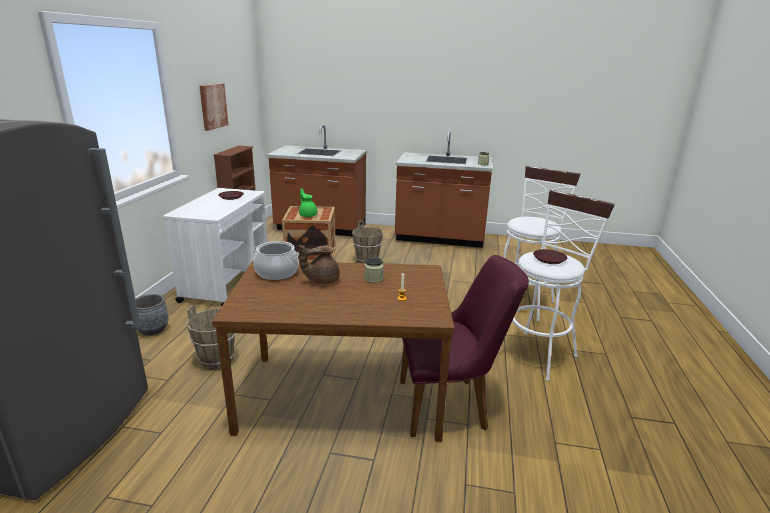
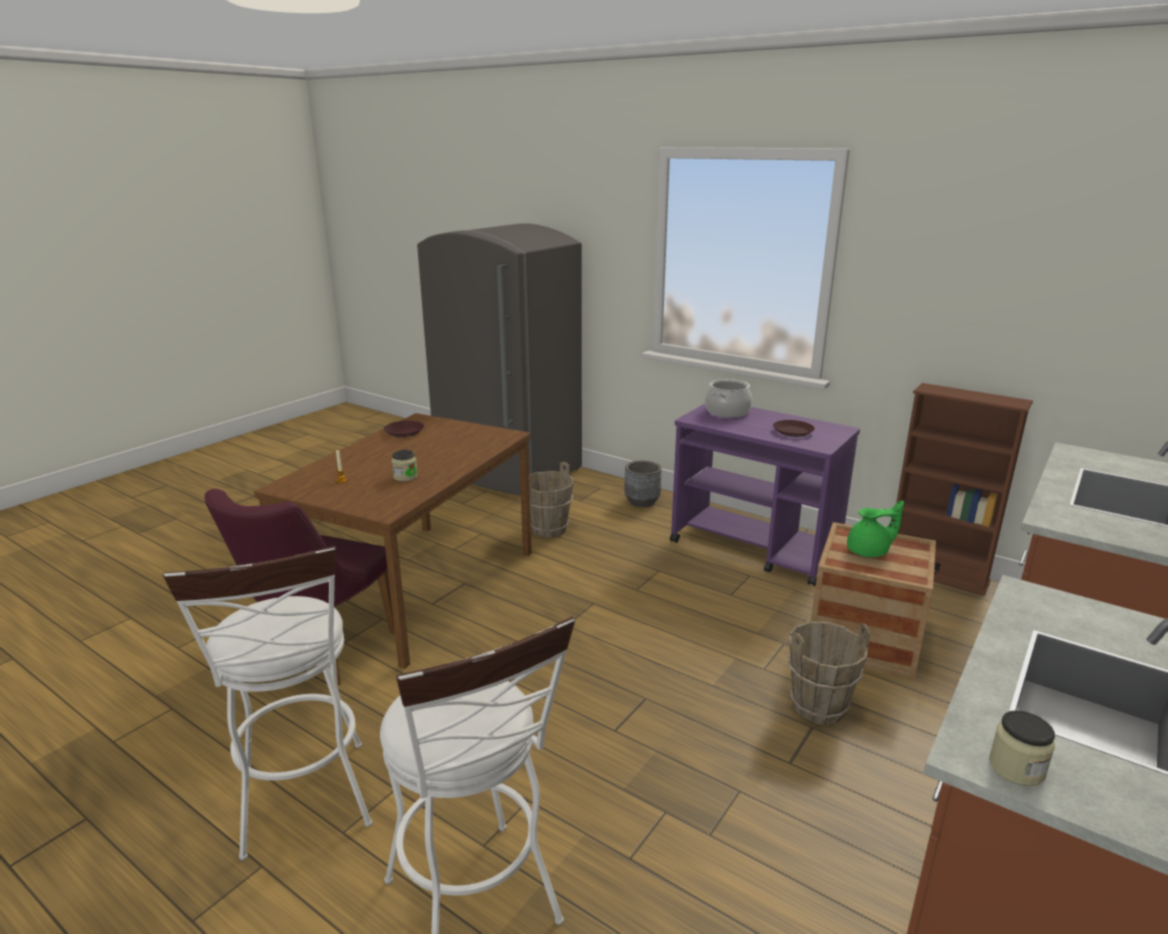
camera: 115 degrees right, 0 degrees up
(213, 106) = (970, 301): picture -> none
(227, 283) = (755, 548): white cart -> purple cart
(276, 272) = (482, 438): cooking pot -> cooking pot (727, 411)
(321, 280) = (435, 453): brown teapot -> none
(549, 259) = (275, 618): brown plate -> brown plate (404, 432)

